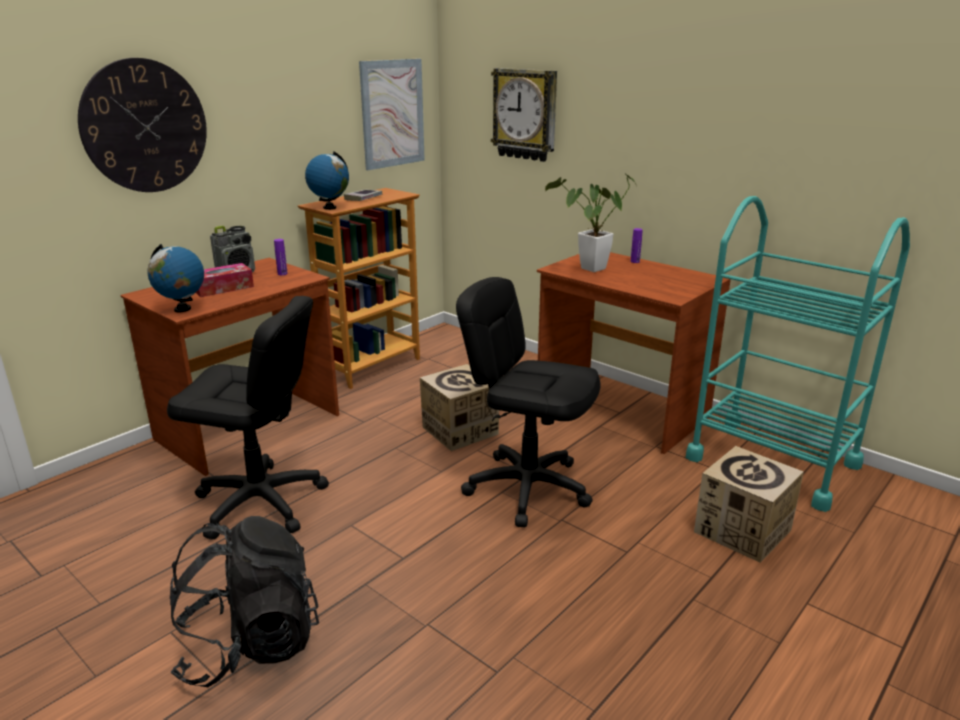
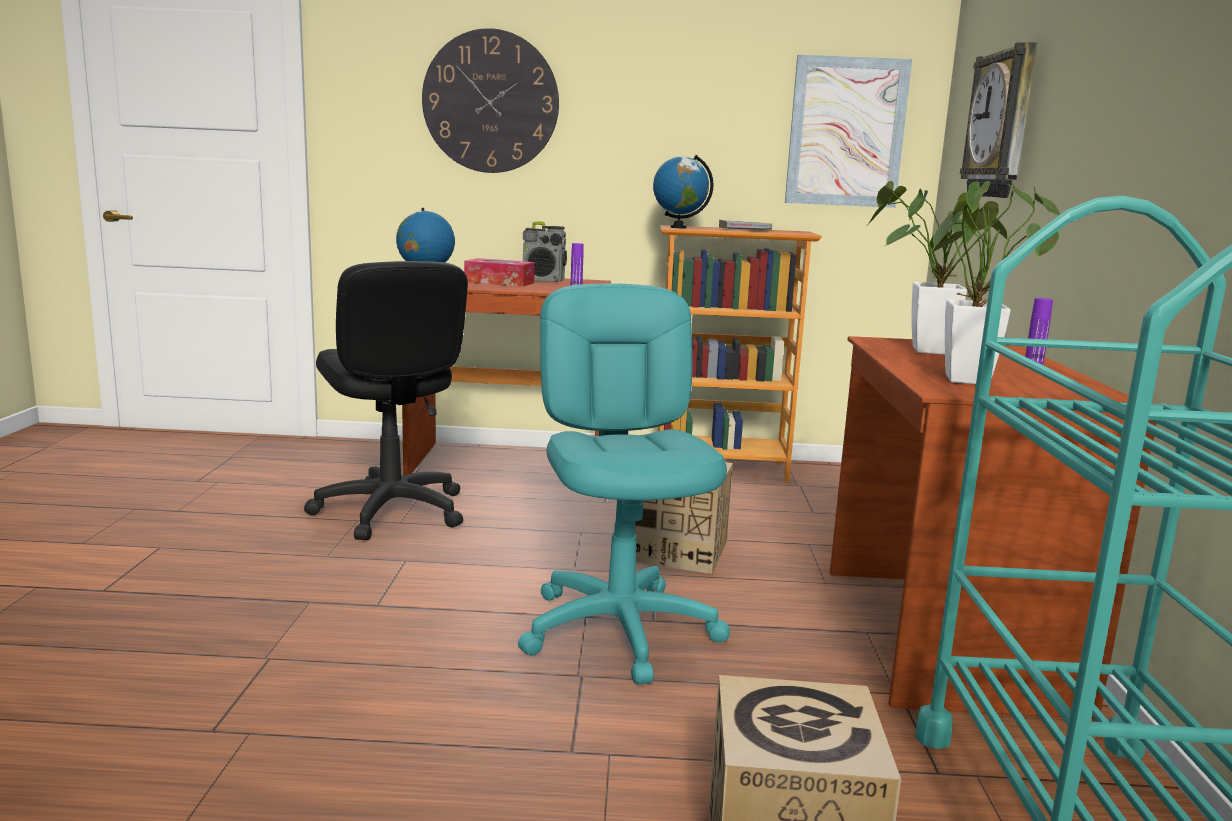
camera: 50 degrees right, 10 degrees down
(249, 644) = (164, 583): black backpack -> none
(527, 488) = (620, 630): black office chair -> turquoise office chair
(654, 285) = (966, 378): none -> potted plant

